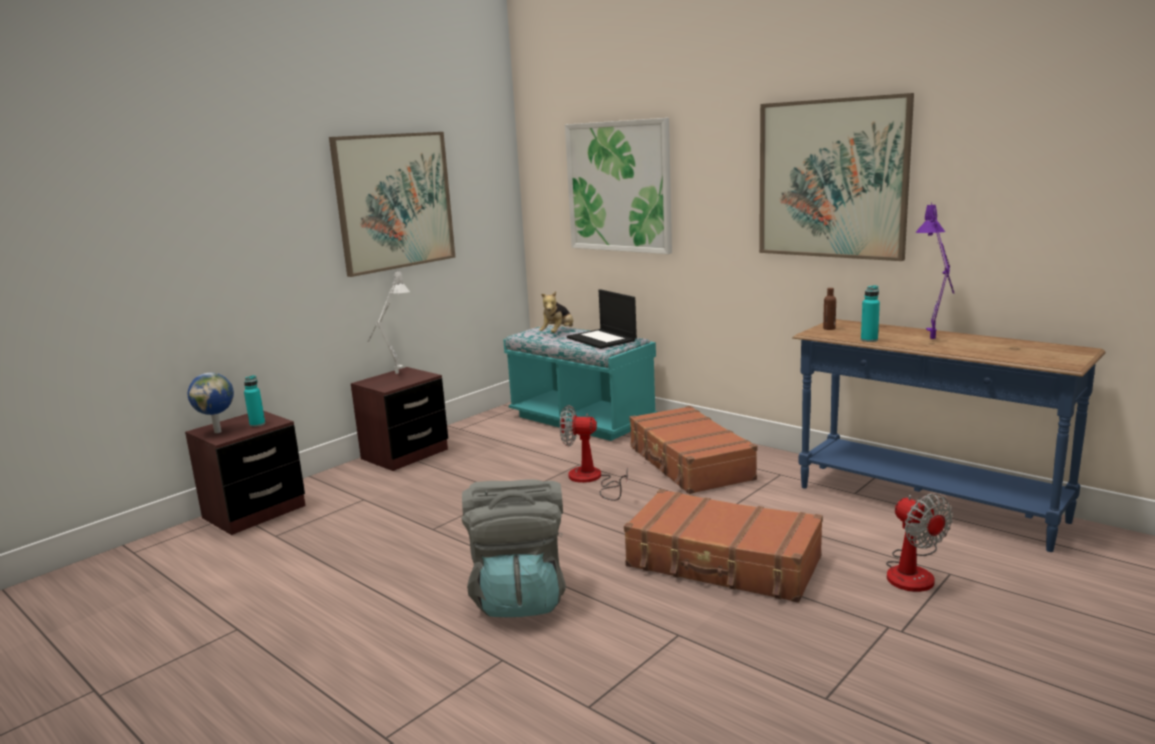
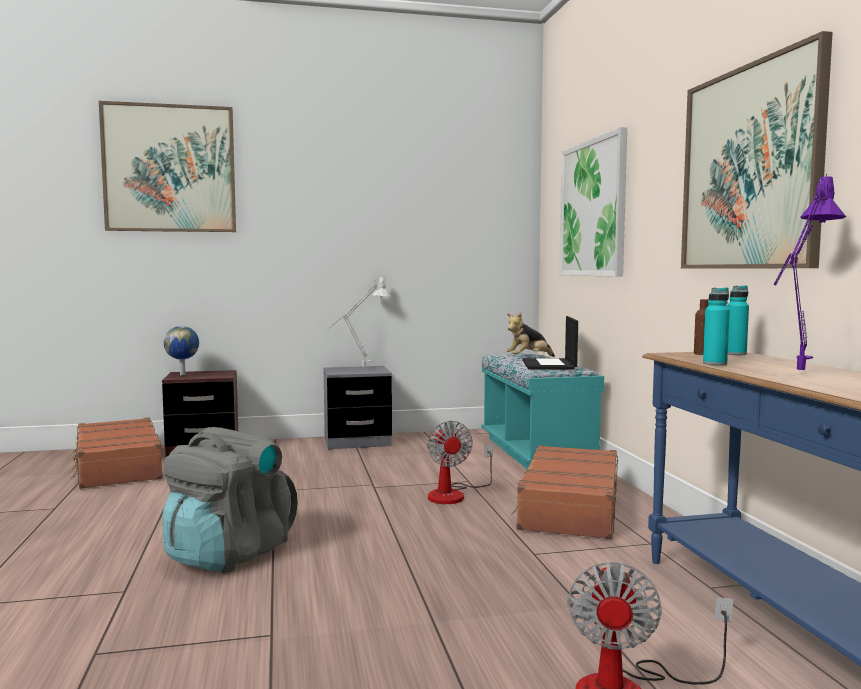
camera: 35 degrees right, 10 degrees down
(257, 424) = (211, 375): turquoise bottle -> turquoise bottle (735, 354)
(394, 201) = (392, 217): picture -> picture (170, 169)
(405, 454) = (357, 442): brown nightstand -> grey nightstand
(591, 480) = (454, 494): fan -> fan turned 150 degrees counterclockwise
(723, 563) = (433, 595): brown suitcase -> brown suitcase (117, 467)

